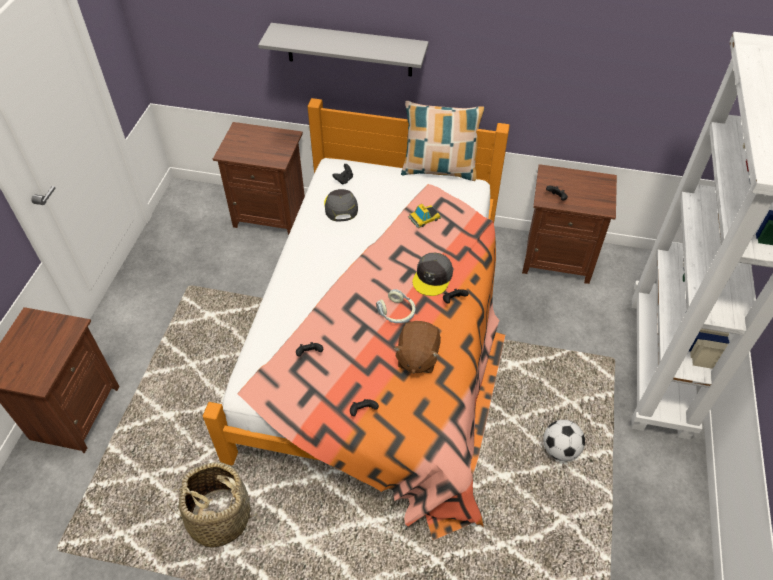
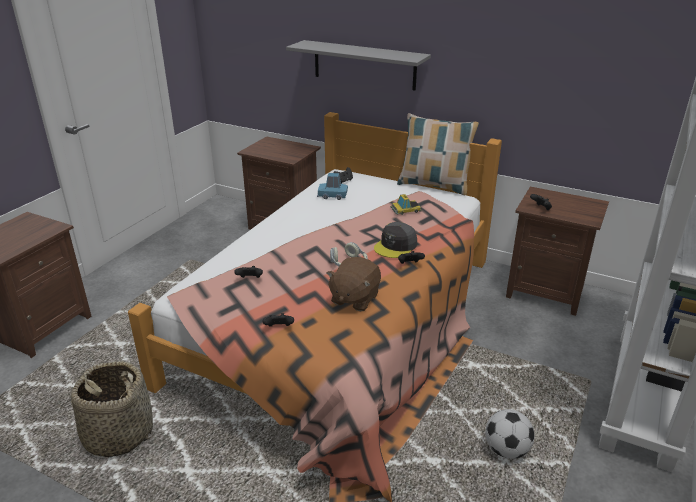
camera: 15 degrees right, 20 degrees down
(340, 207) = (332, 195): grey cap -> blue toy car

